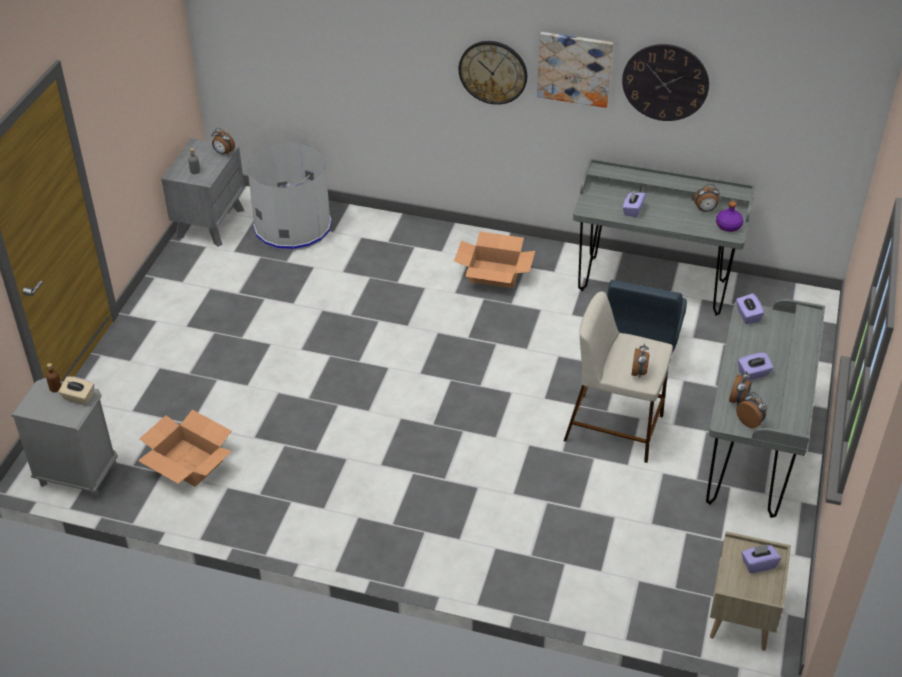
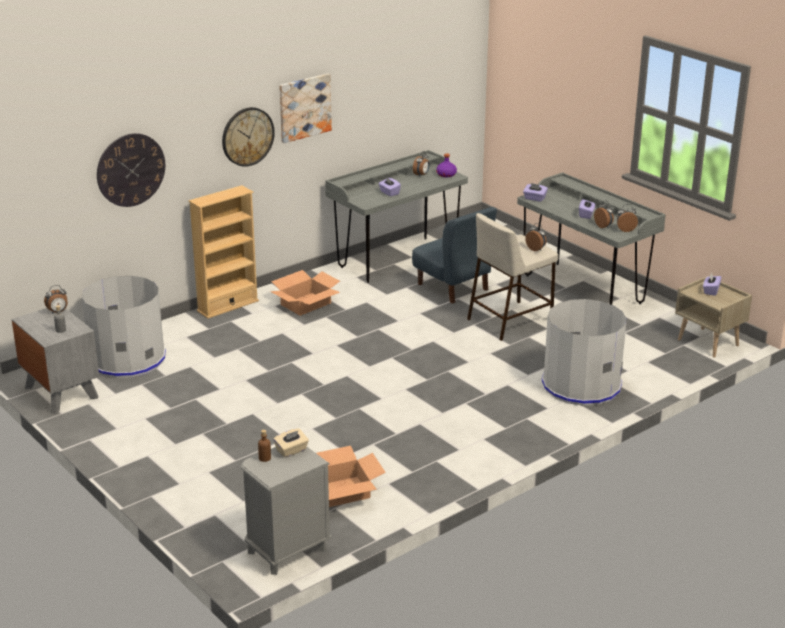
camera: 55 degrees left, 15 degrees down
(439, 230) = (228, 306): none -> beige bookcase
(531, 545) = (581, 385): none -> grey trash can
(665, 82) = (363, 92): wall clock -> wall clock (131, 170)

